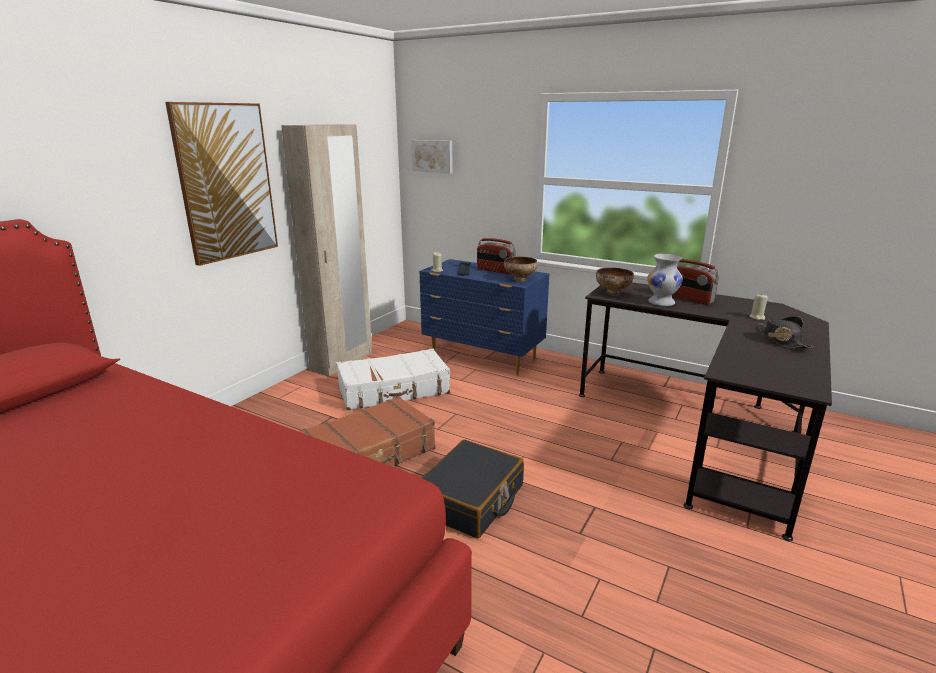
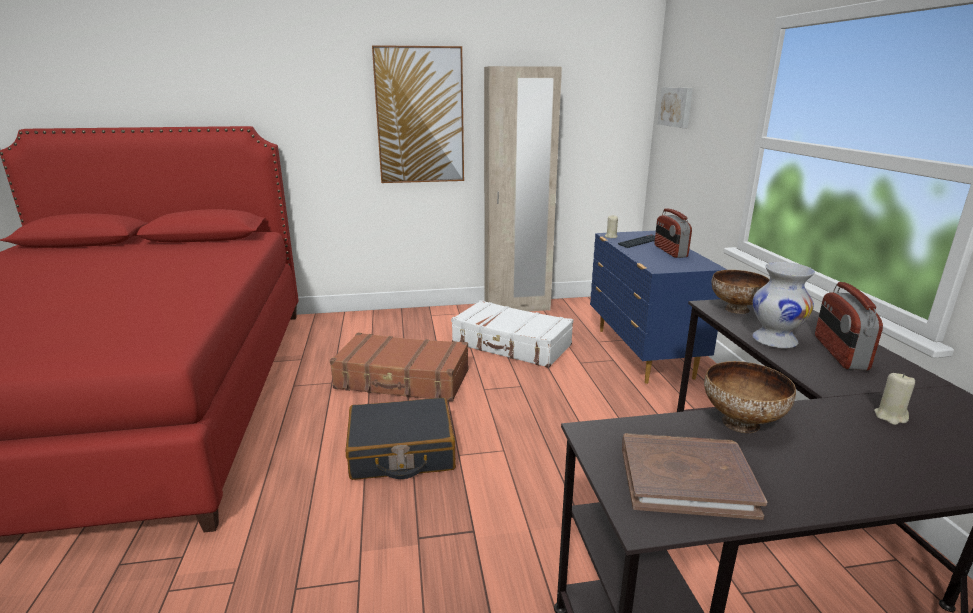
camera: 50 degrees right, 0 degrees up
(520, 280) = (671, 266): bowl -> bowl (742, 424)
(781, 340) = (828, 456): black hat -> none
(782, 371) = (686, 479): none -> brown book

